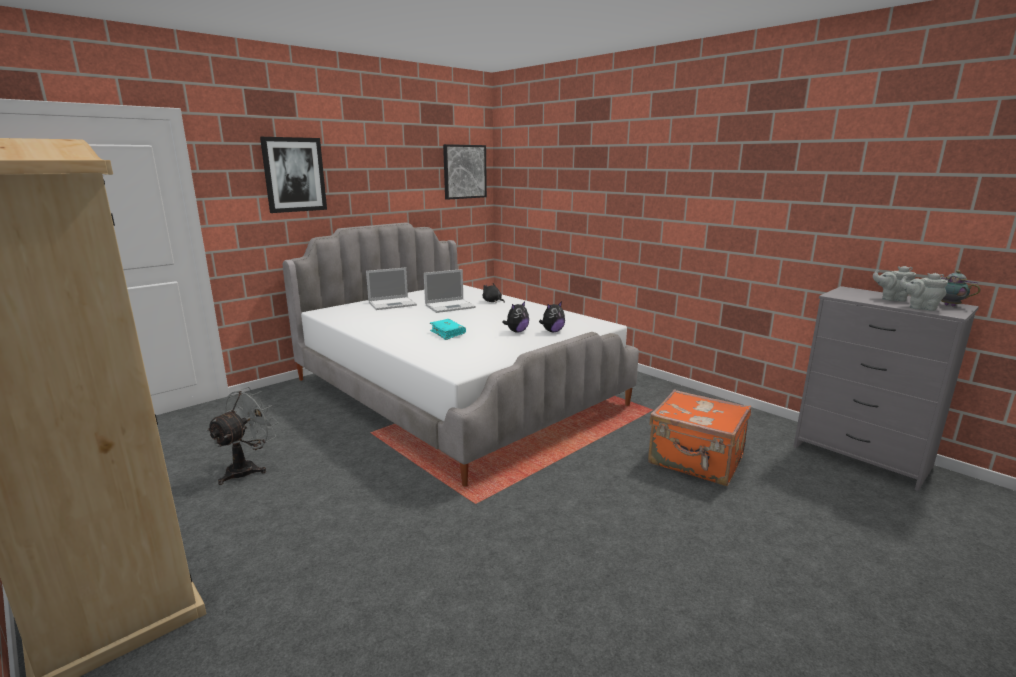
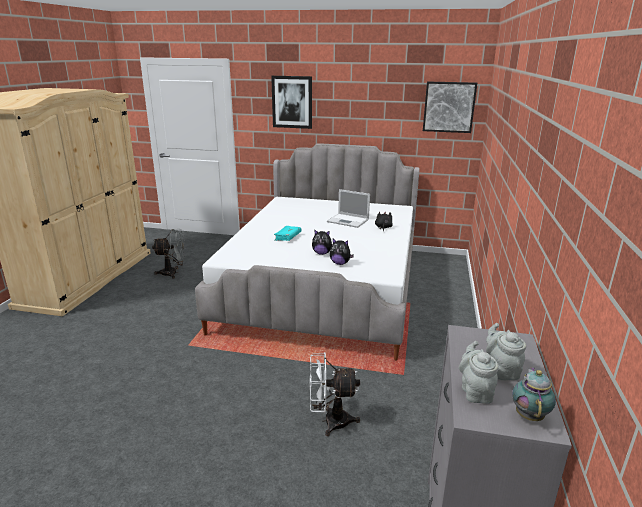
camera: 55 degrees right, 5 degrees up
(393, 304) = (327, 207): laptop -> none
(696, 461) = (329, 421): orange suitcase -> white fan

